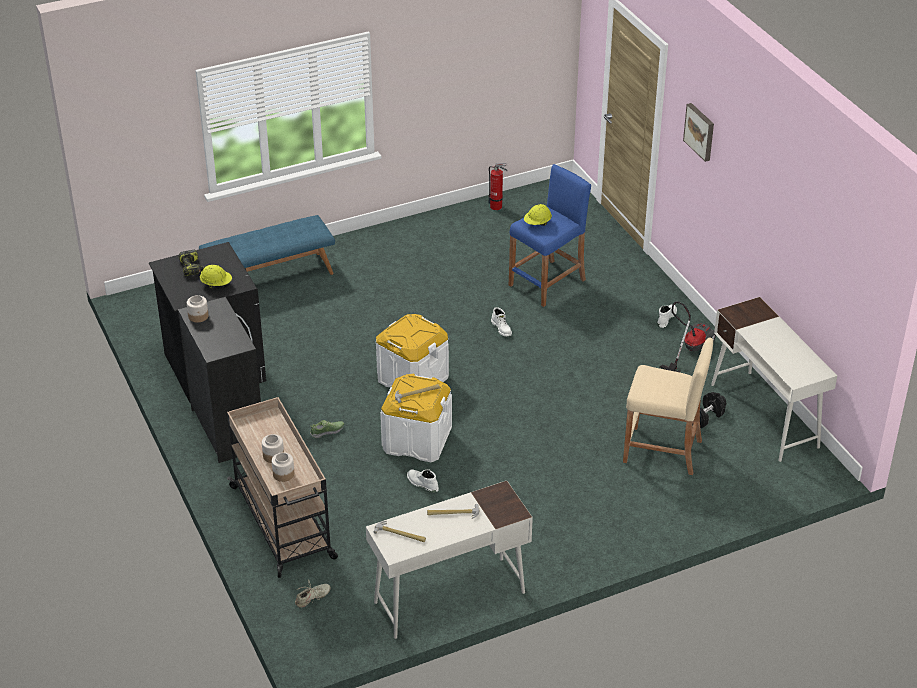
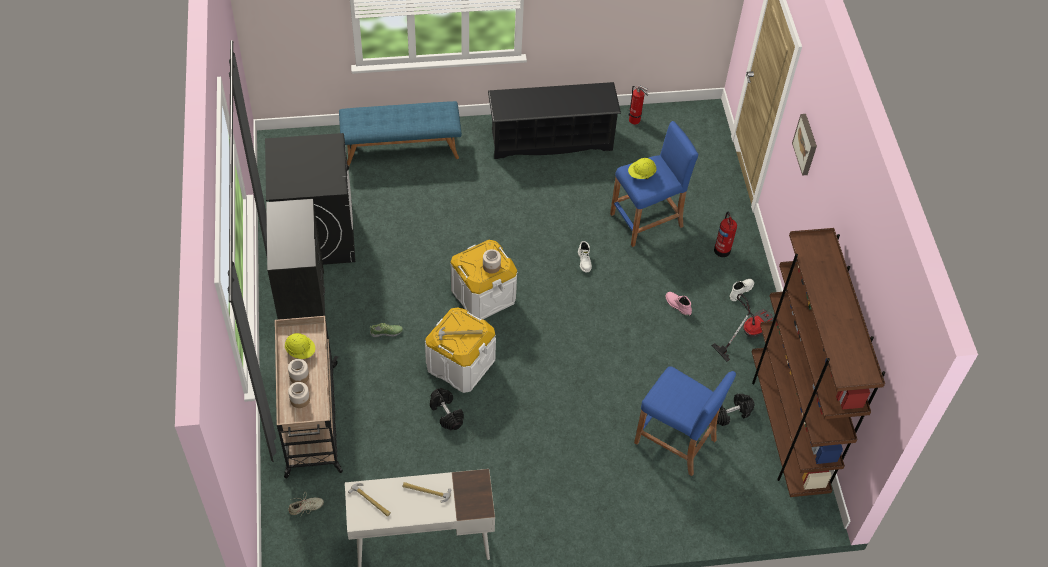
camera: 15 degrees right, 15 degrees up
(192, 268) = (300, 155): power drill -> none
(198, 316) = (280, 215): jar -> jar (491, 266)
(216, 284) = (313, 180): yellow hard hat -> yellow hard hat (301, 351)
(420, 239) = (551, 140): none -> black shoe rack
(422, 484) = (446, 413): white boot -> black dumbbell
(611, 343) = (677, 305): none -> pink boot
(632, 289) = (722, 249): none -> fire extinguisher
(662, 451) = (675, 441): beige stool -> blue stool
(764, 415) = (787, 428): white desk -> brown bookcase

